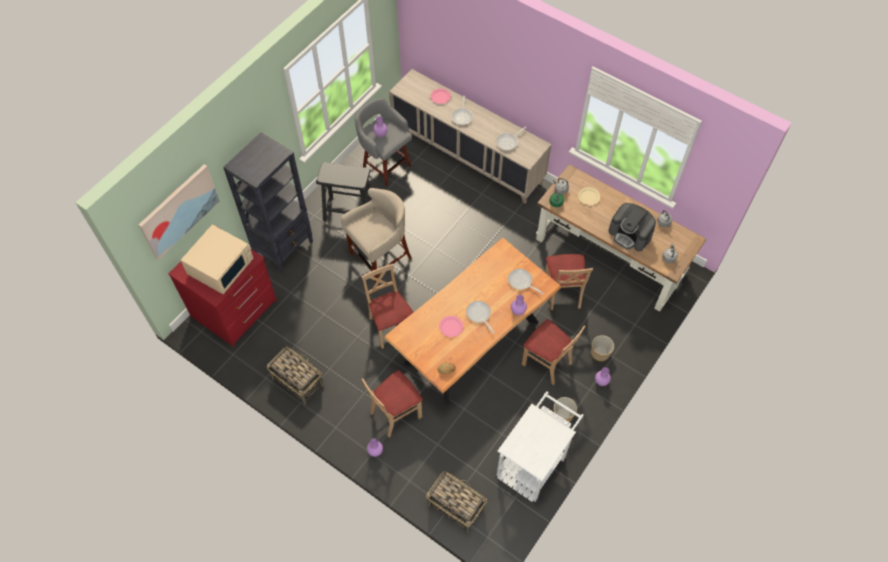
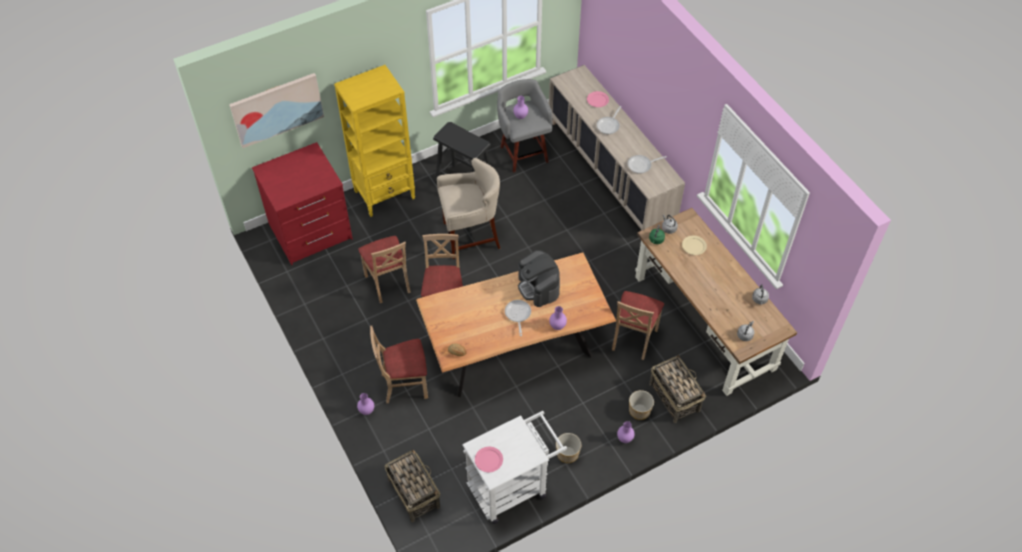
camera: 25 degrees right, 5 degrees down
(221, 266) = (300, 178): beige microwave -> none
(284, 248) = (385, 195): black bookcase -> yellow bookcase
(297, 381) = (331, 318): basket -> basket (674, 396)
(451, 327) = (484, 315): pink plate -> pink plate (488, 460)
(521, 282) = (577, 300): frying pan -> none
(547, 363) = (579, 398): beige chair -> beige chair (388, 283)
(630, 234) = (716, 297): coffee machine -> coffee machine (538, 287)

